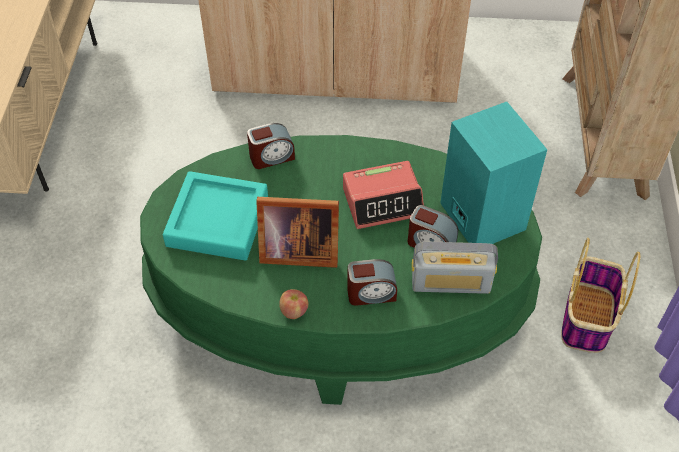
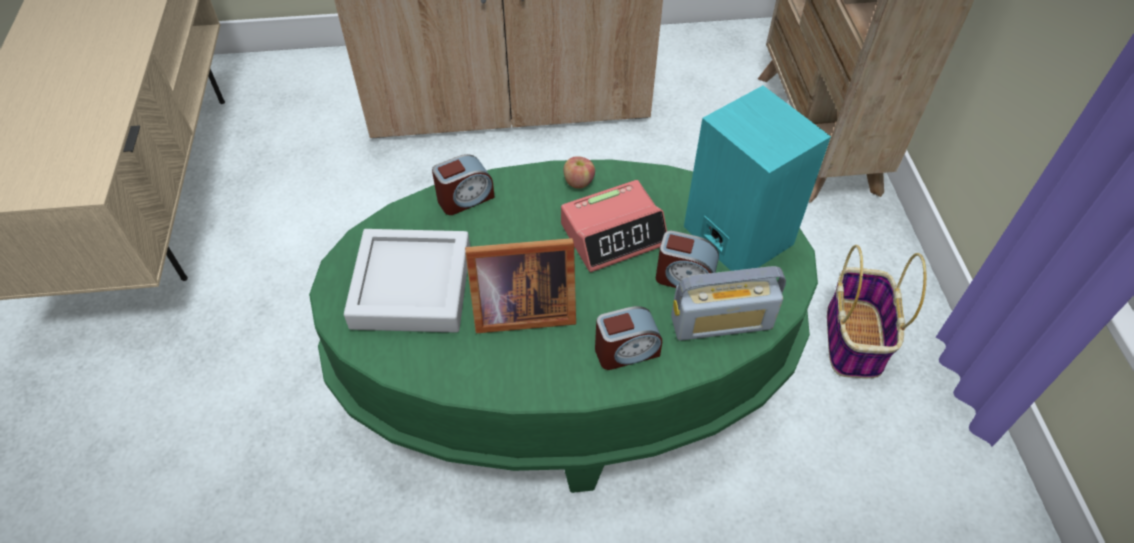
camera: 10 degrees left, 0 degrees up
(217, 221) = (412, 287): turquoise tray -> grey tray
(294, 311) = (533, 389): apple -> apple (578, 182)

